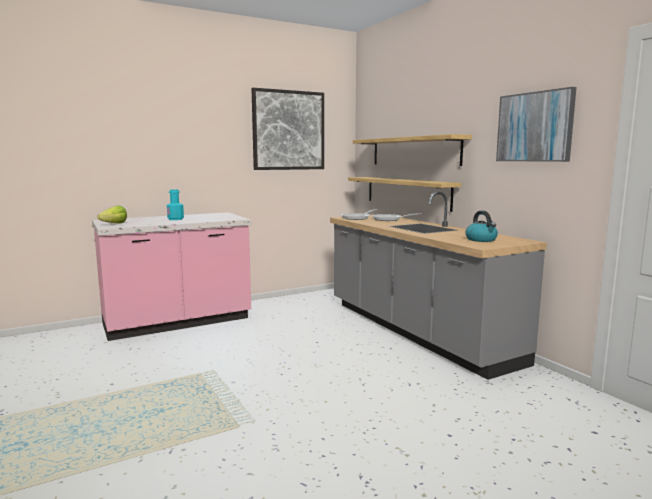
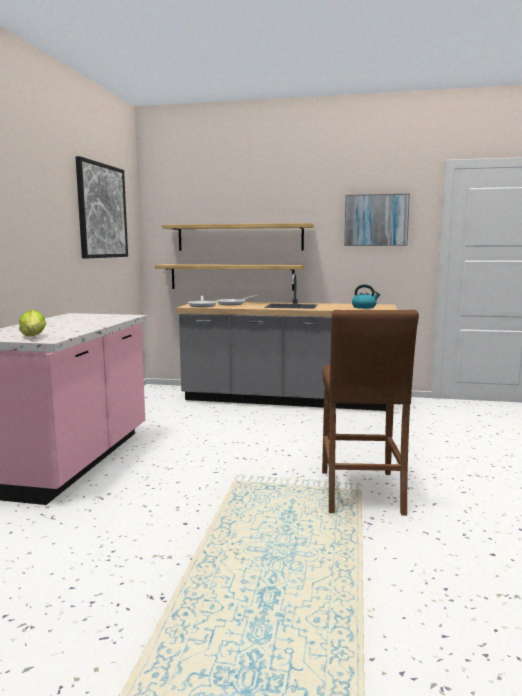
camera: 50 degrees left, 0 degrees up
(175, 219) = (68, 324): turquoise bottle -> none
(236, 427) = (361, 492): none -> brown stool

